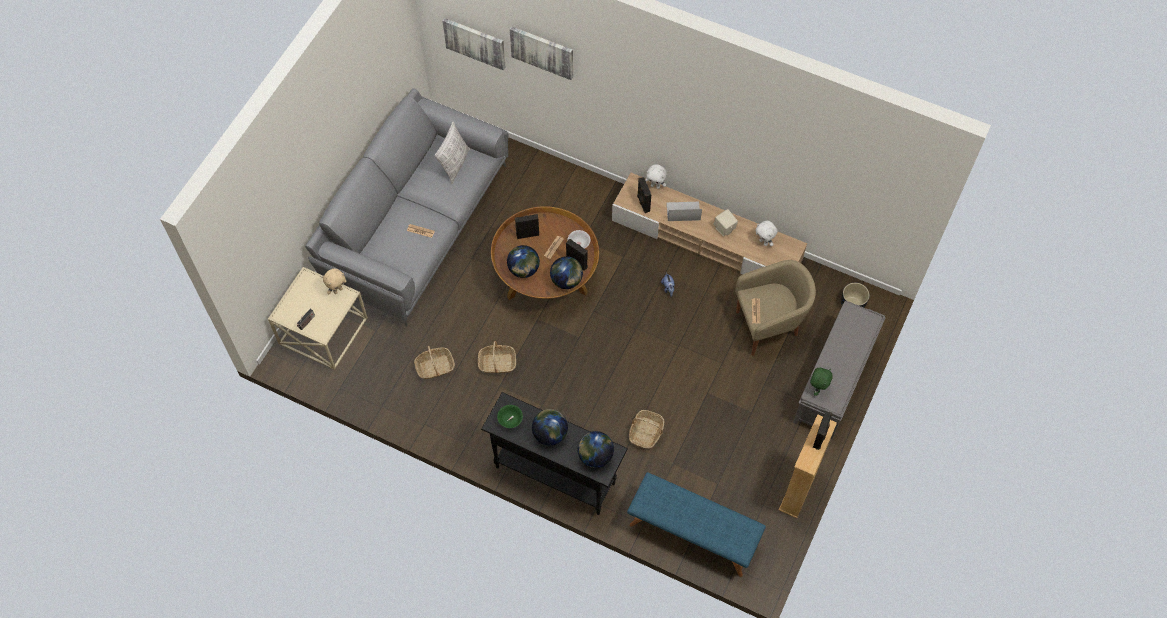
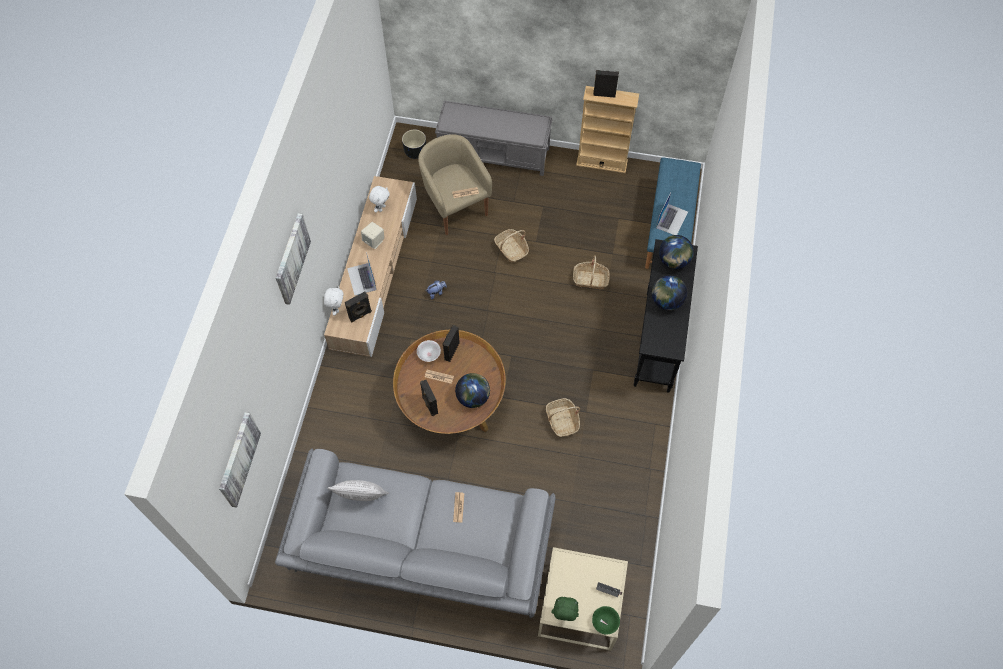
camera: 105 degrees left, 0 degrees up
(338, 290) = (557, 572): beige plush toy -> none
(435, 367) = (585, 477): basket -> basket (511, 249)
(510, 420) = (665, 337): green bowl -> green bowl (605, 622)
(542, 51) = (259, 360): picture -> picture (291, 258)
(566, 281) = (475, 355): globe -> none
(674, 504) = (672, 219): none -> laptop
(817, 388) = (530, 135): green plush toy -> green plush toy (564, 615)

